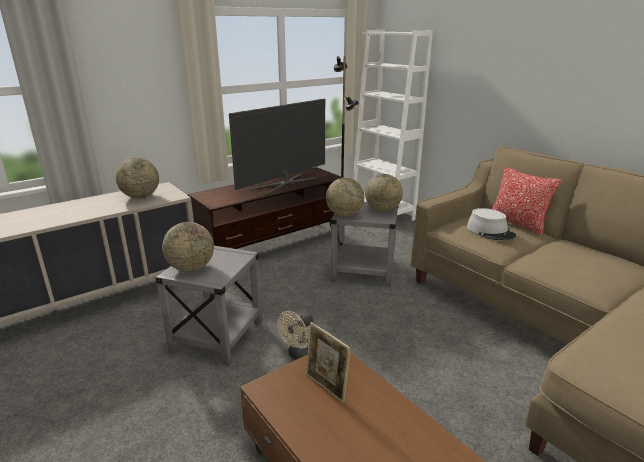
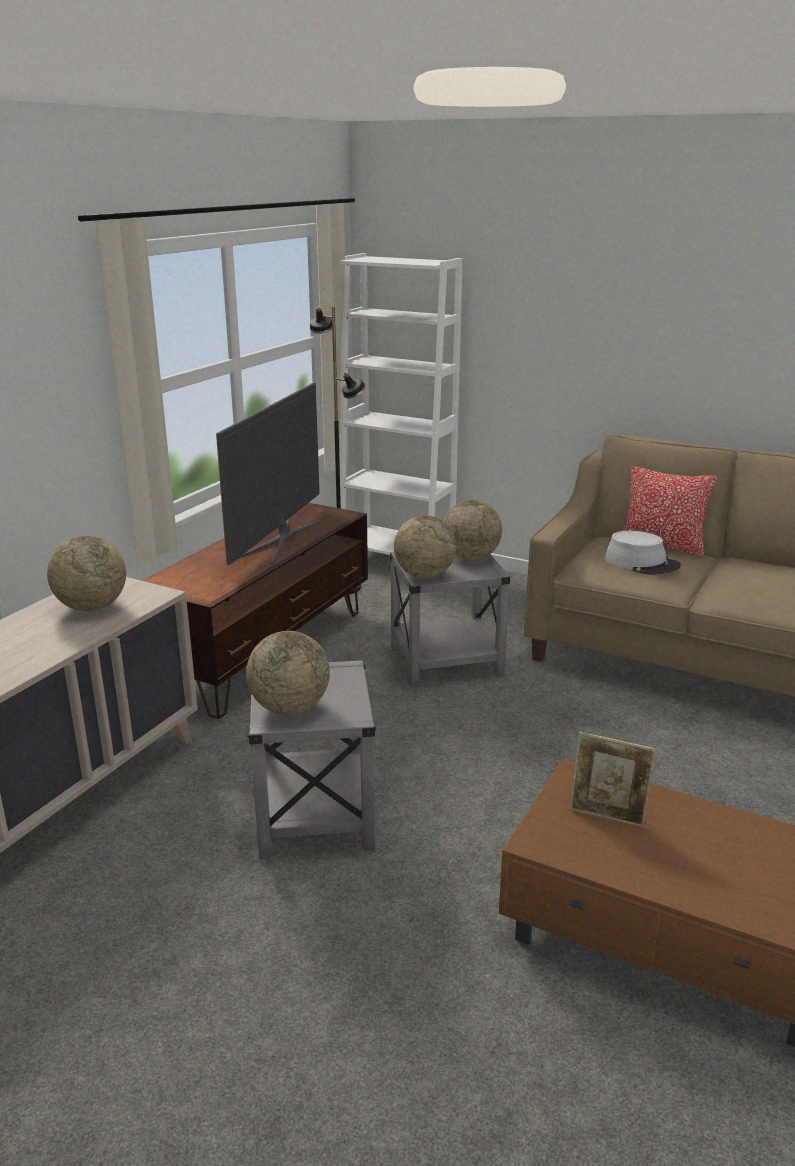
camera: 25 degrees left, 0 degrees up
(299, 355) = (461, 805): beige fan -> none

